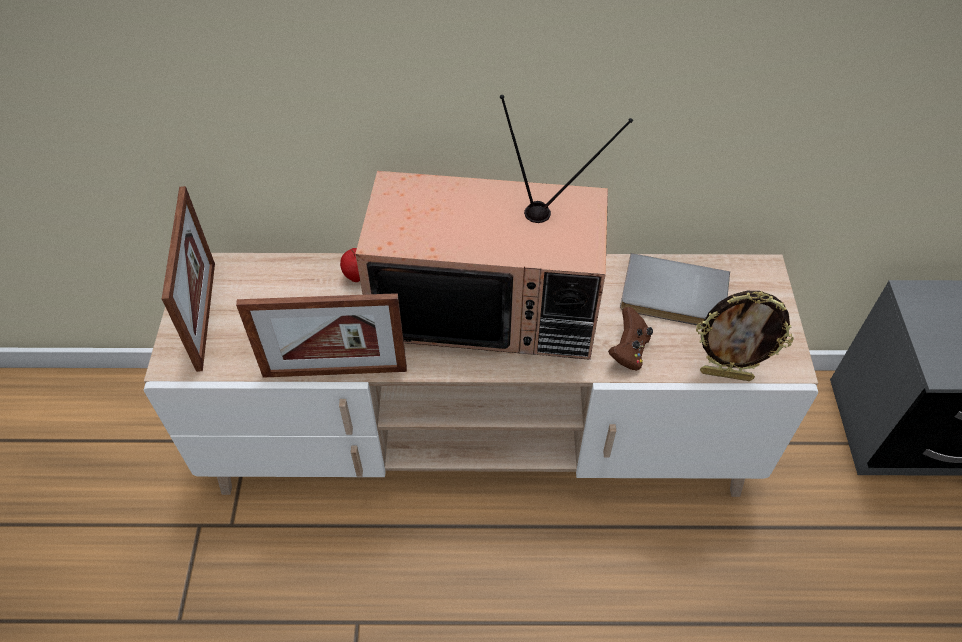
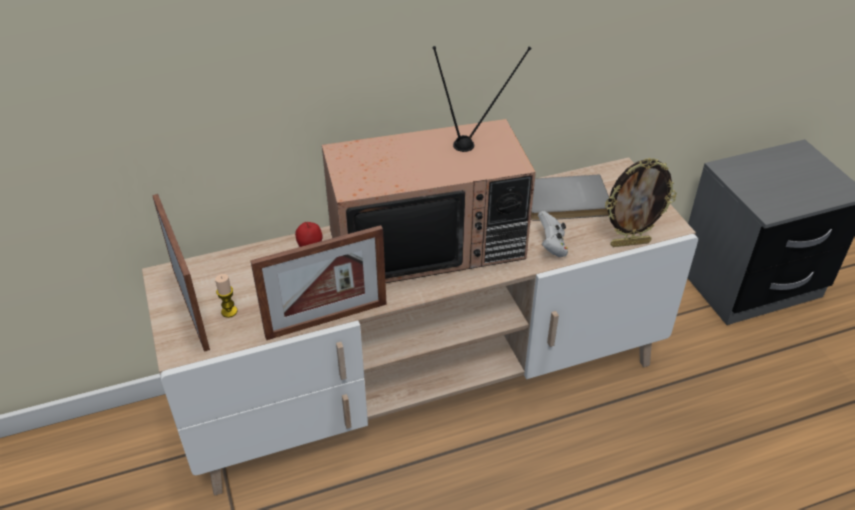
camera: 20 degrees left, 10 degrees down
(241, 330) = (229, 311): none -> candle
(628, 351) = (551, 246): brown game controller -> white game controller

